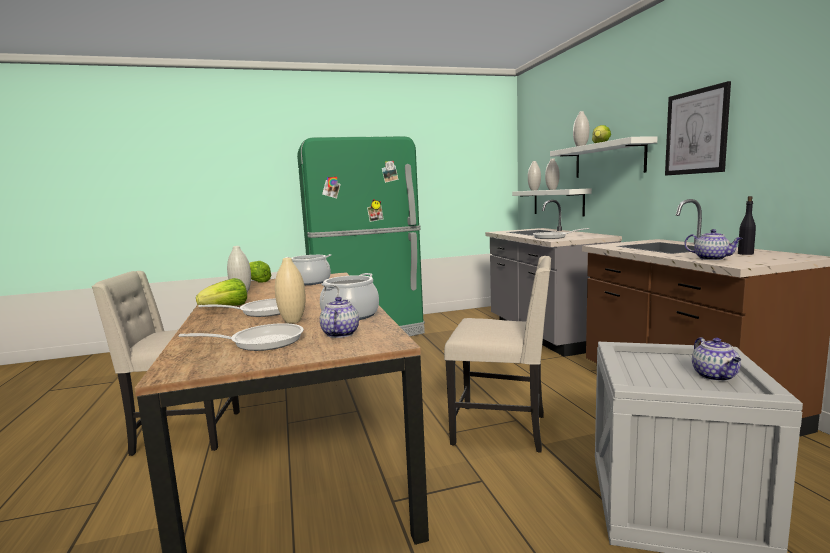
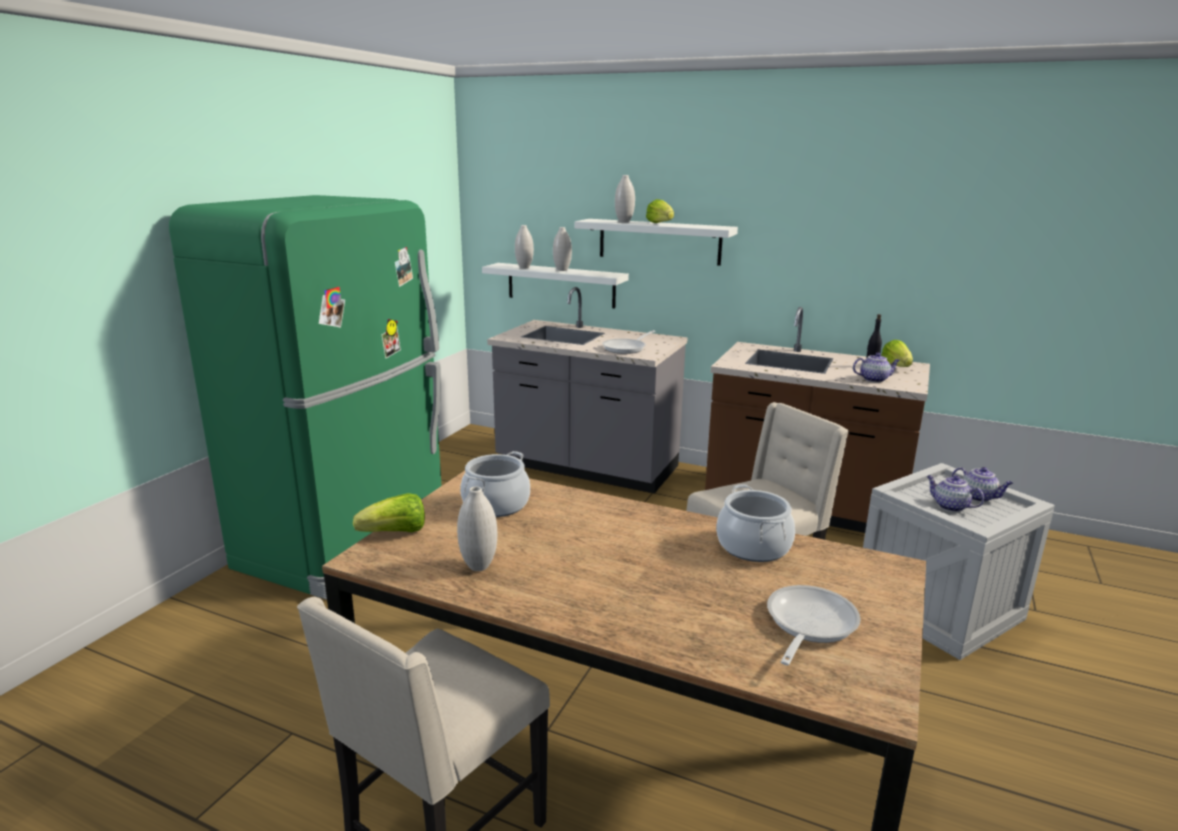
camera: 50 degrees left, 10 degrees up
(226, 307) = (563, 599): lettuce -> lettuce (896, 367)
(262, 311) = (640, 583): frying pan -> none
(293, 321) = (732, 582): beige vase -> none
(340, 334) = (829, 576): teapot -> teapot (949, 506)
(696, 132) = (790, 232): picture -> none

